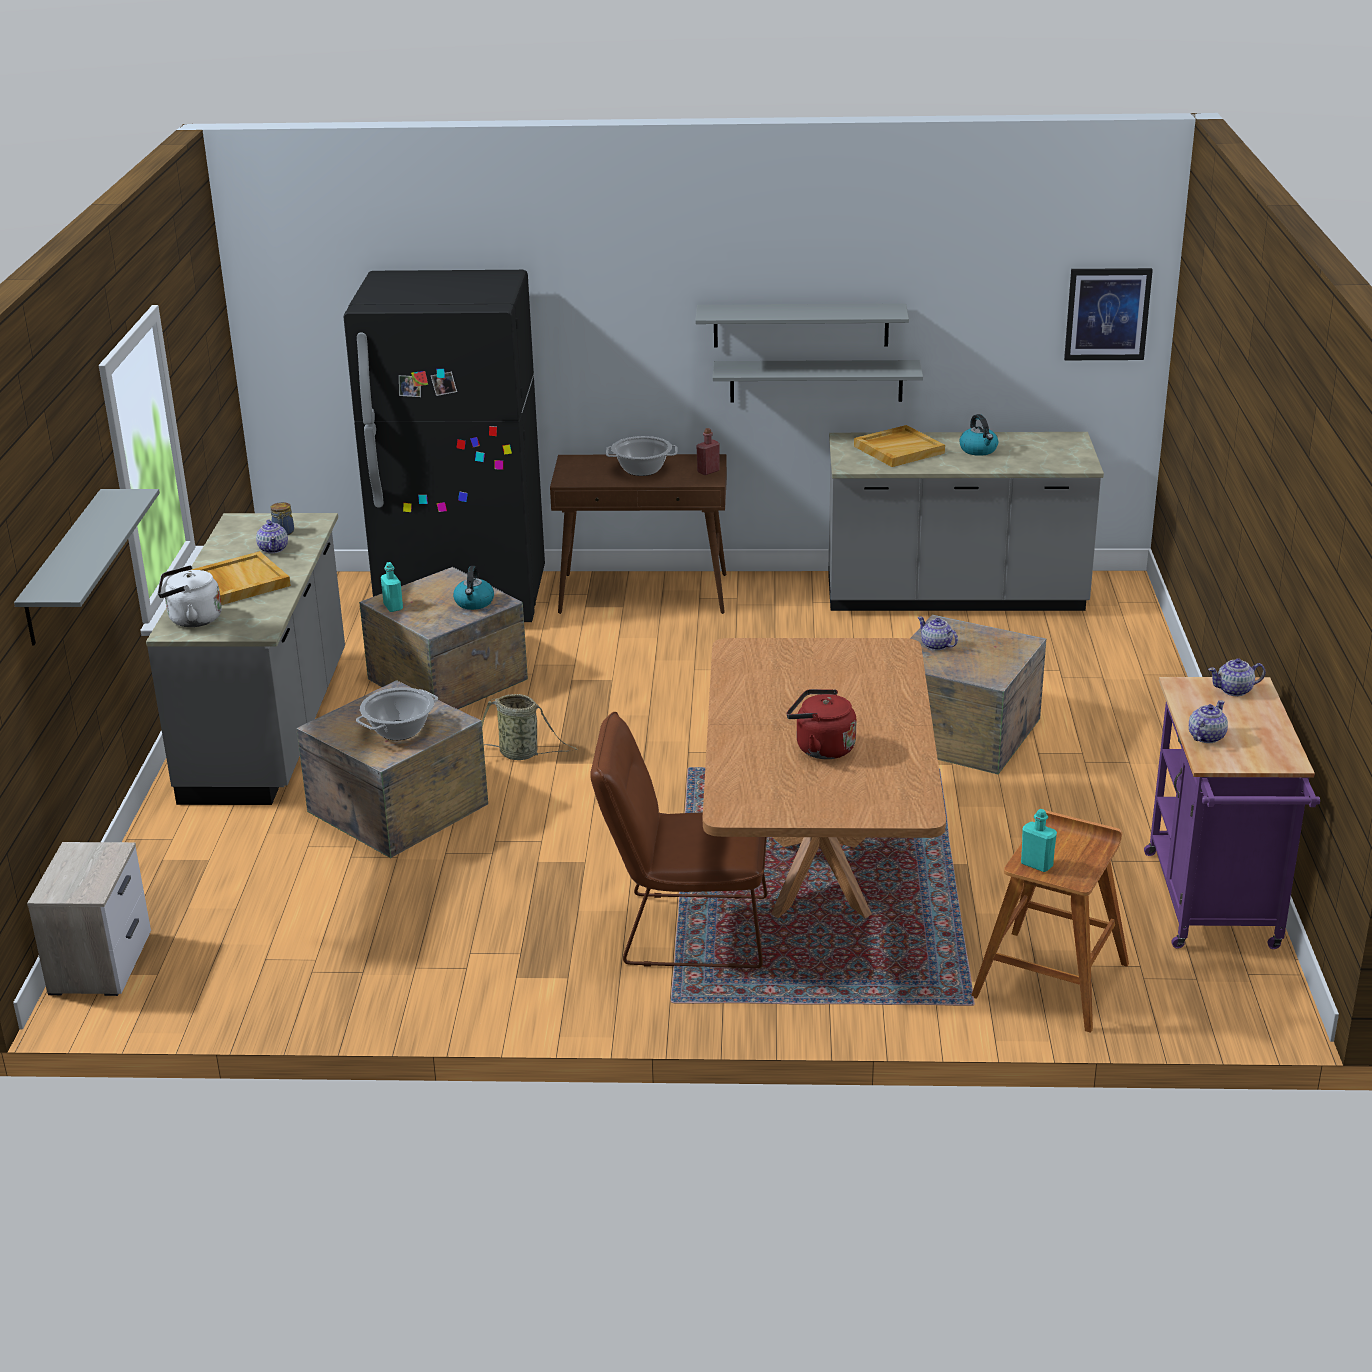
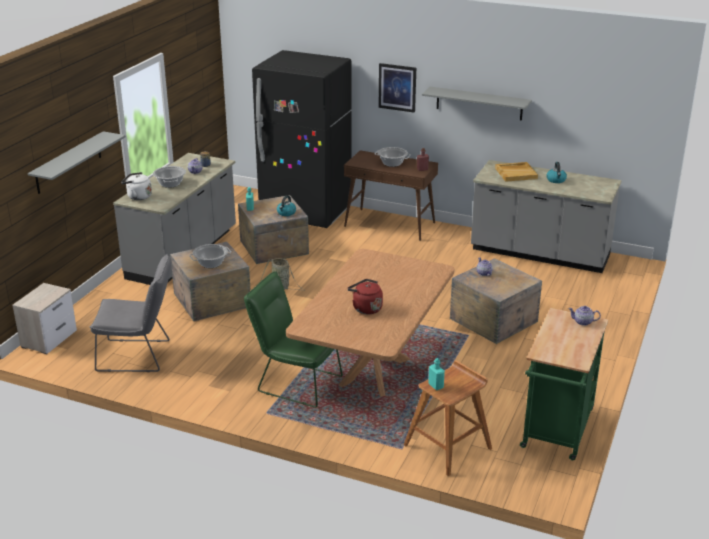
camera: 20 degrees right, 0 degrees up
(240, 582) = (170, 184): beige tray -> cooking pot
(327, 952) = (139, 356): none -> grey chair
(683, 930) = (295, 382): brown chair -> green chair
(816, 381) = (485, 132): grey shelf -> none
(1107, 314) = (636, 119): picture -> picture (397, 87)
(1205, 737) = (547, 341): teapot -> none
(1214, 907) = (556, 432): purple cart -> green cart

